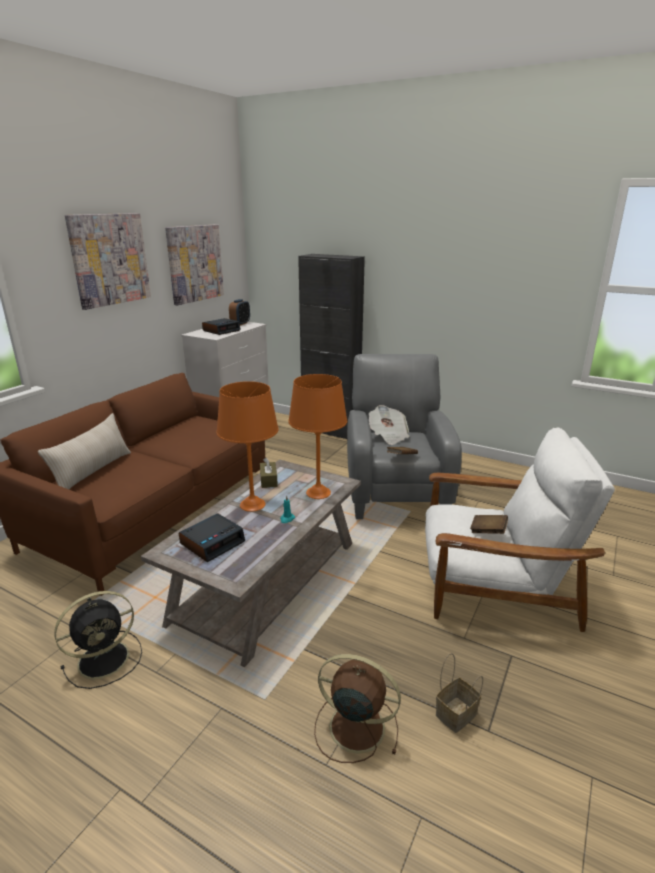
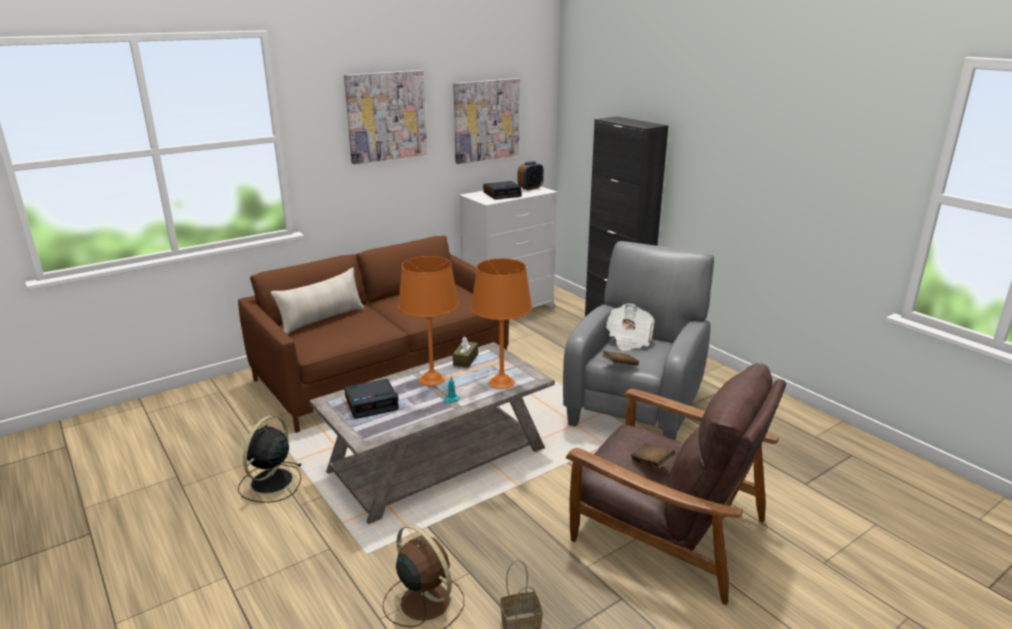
camera: 25 degrees right, 0 degrees up
(106, 658) = (270, 483): black fan -> black fan turned 120 degrees clockwise
(494, 584) = (665, 529): white armchair -> brown armchair

